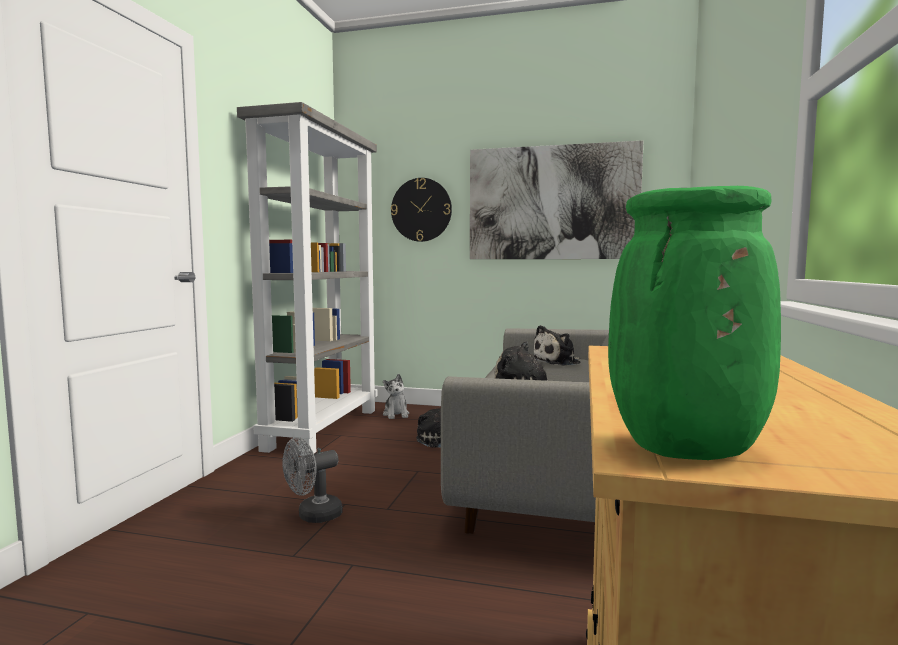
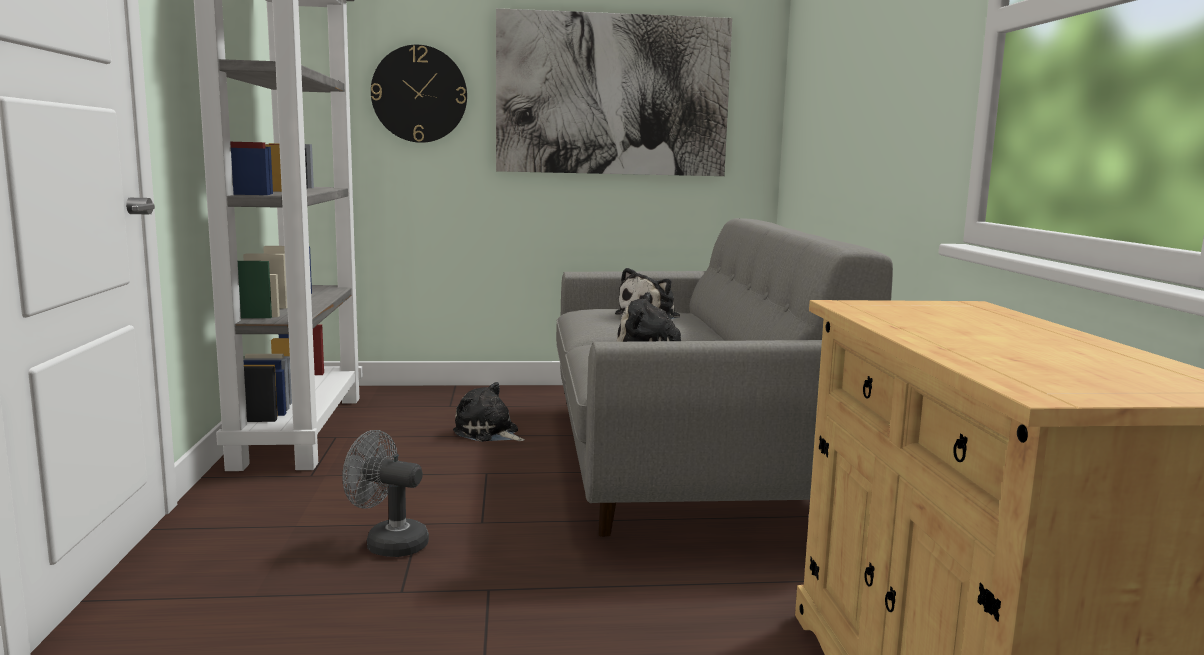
camera: 20 degrees left, 5 degrees up
(313, 516) = (388, 543): grey fan -> grey fan turned 75 degrees clockwise
(396, 414) = (396, 402): plush toy -> none
(684, 450) = (1060, 389): green vase -> none

